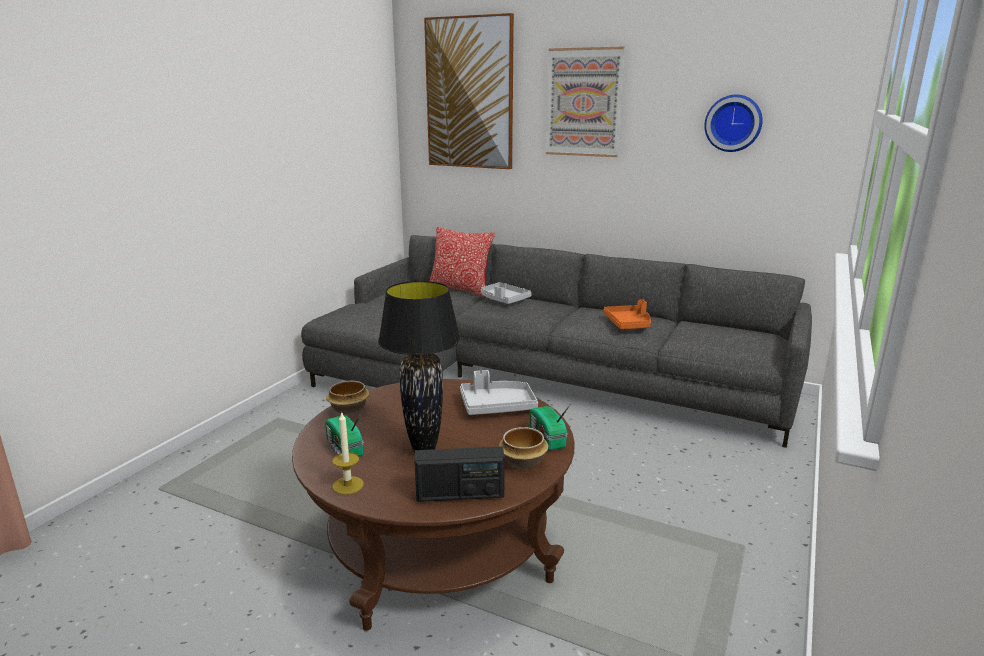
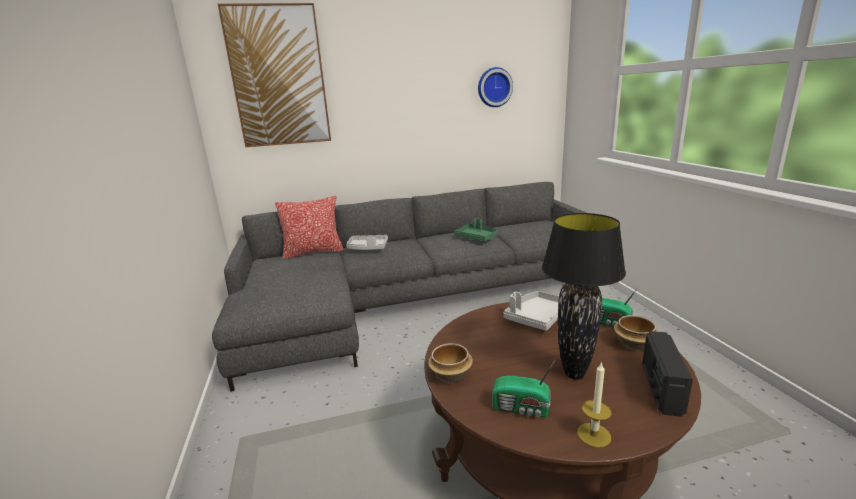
camera: 40 degrees left, 0 degrees up
(460, 494) = (661, 388): radio -> radio turned 150 degrees clockwise
(584, 102) = (387, 79): picture -> none
(628, 324) = (476, 237): orange tray -> green tray

